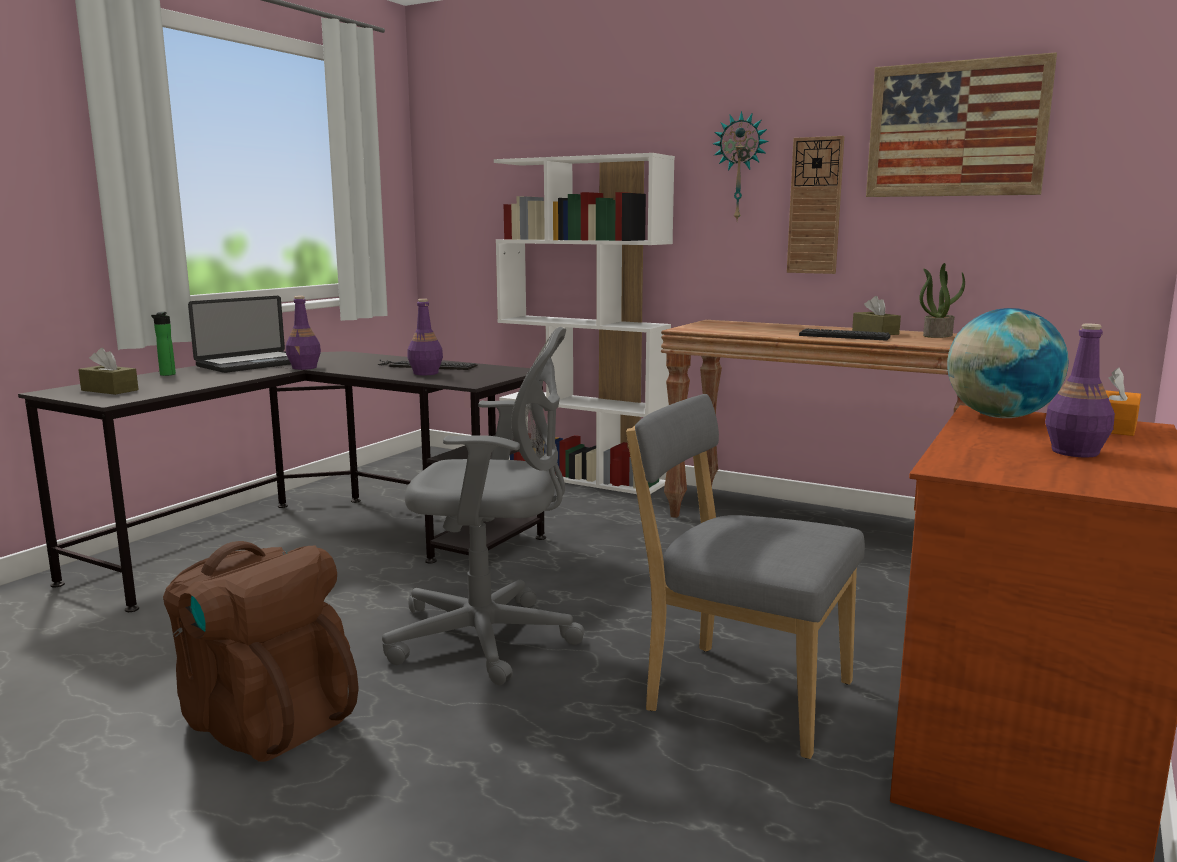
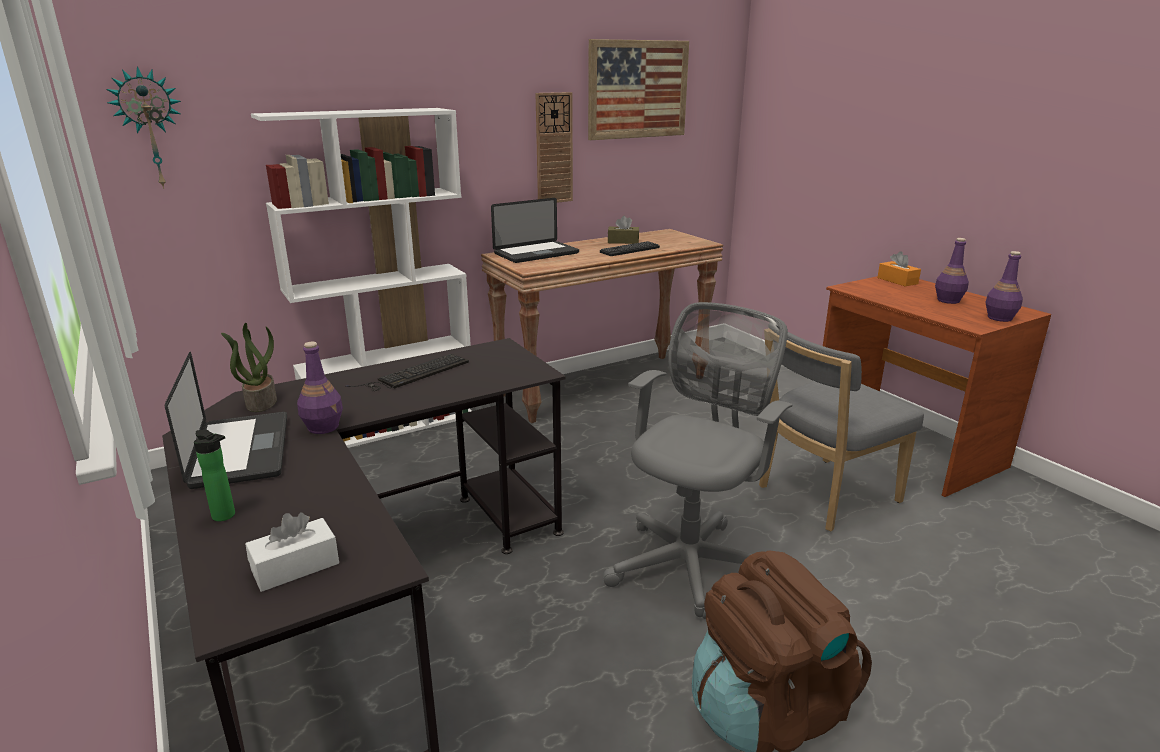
camera: 60 degrees left, 10 degrees up
(109, 390) = (295, 567): brown tissue box -> white tissue box
(425, 373) = (458, 380): purple bottle -> purple bottle (999, 318)
(740, 167) = (494, 117): wall clock -> wall clock (150, 129)
(744, 325) = (536, 253): none -> laptop
(937, 335) = (654, 236): potted plant -> potted plant (260, 402)
(1000, 417) = (864, 289): globe -> none

